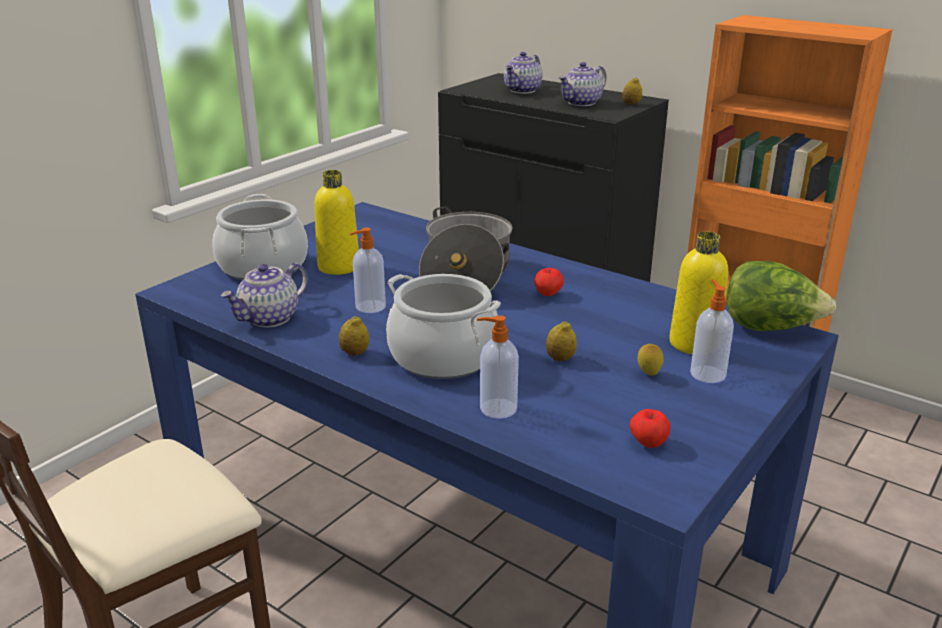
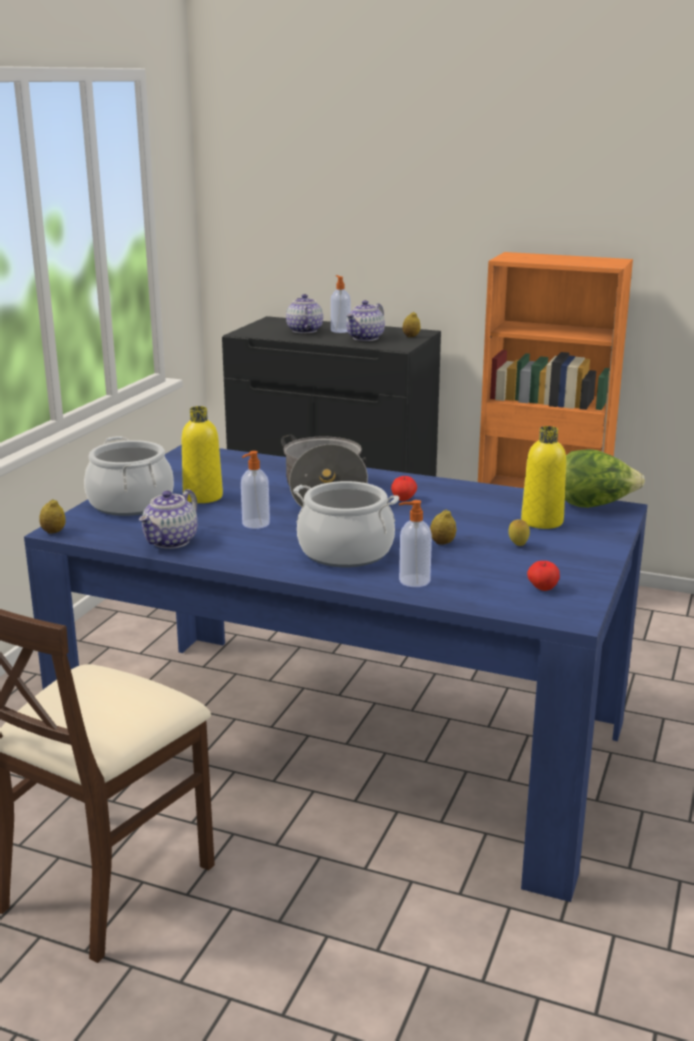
camera: 15 degrees left, 5 degrees down
(355, 353) = (268, 558): lemon -> lemon (53, 532)
(523, 91) = (303, 331): teapot -> teapot turned 150 degrees clockwise
(707, 373) = (562, 540): soap dispenser -> soap dispenser (340, 330)

